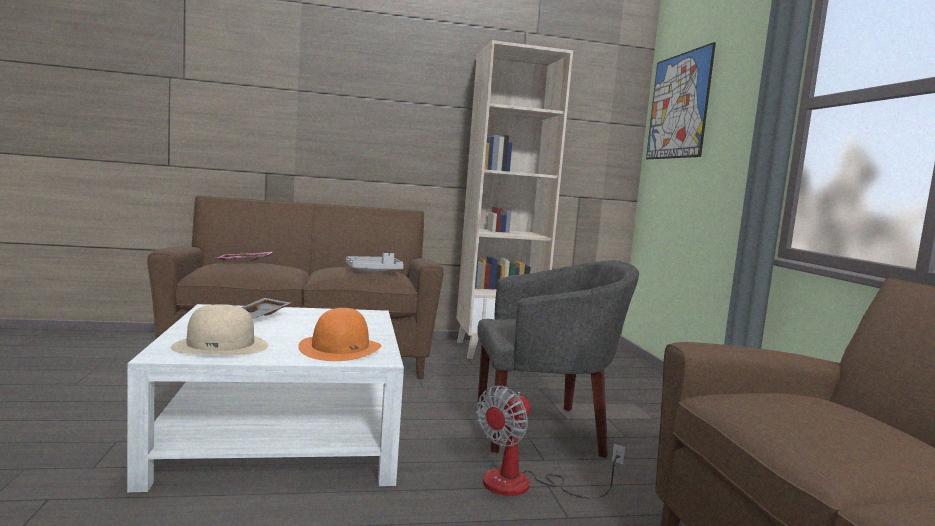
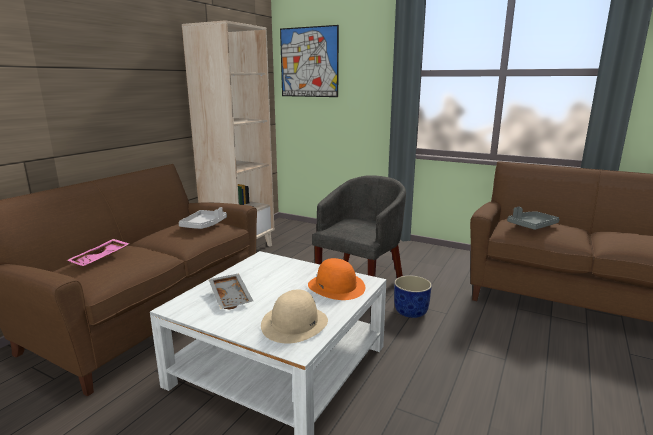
camera: 50 degrees left, 10 degrees up
(524, 485) = (411, 311): fan -> blue planter
(796, 405) = (531, 225): none -> grey tray

